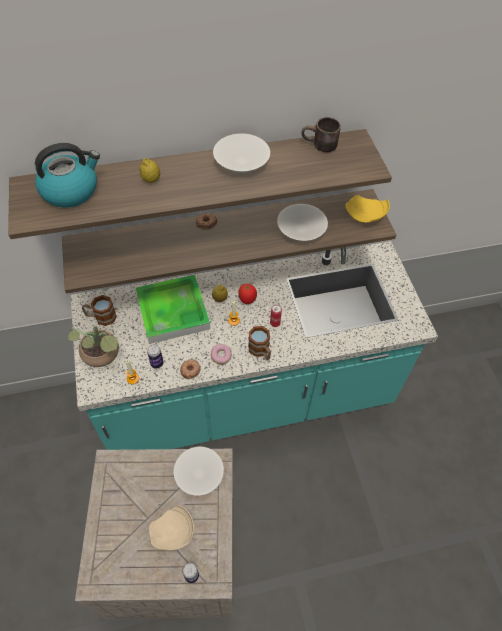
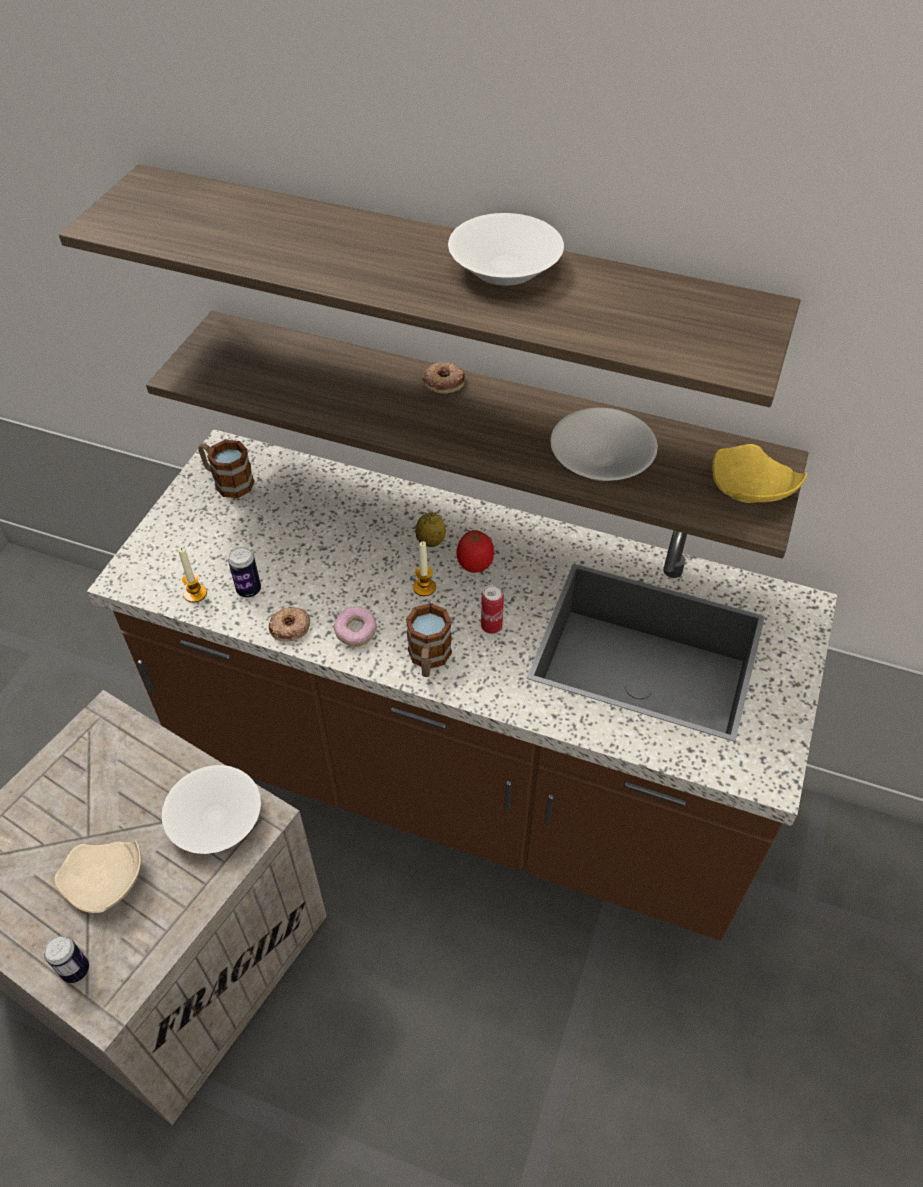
camera: 35 degrees right, 5 degrees down
(71, 190) = (200, 210): kettle -> none
(102, 356) = (181, 538): potted plant -> none
(151, 180) = (330, 239): lemon -> none
(173, 311) = (340, 525): tray -> none
(248, 398) = (461, 781): turquoise counter -> brown counter
(319, 147) = (674, 295): brown mug -> none

